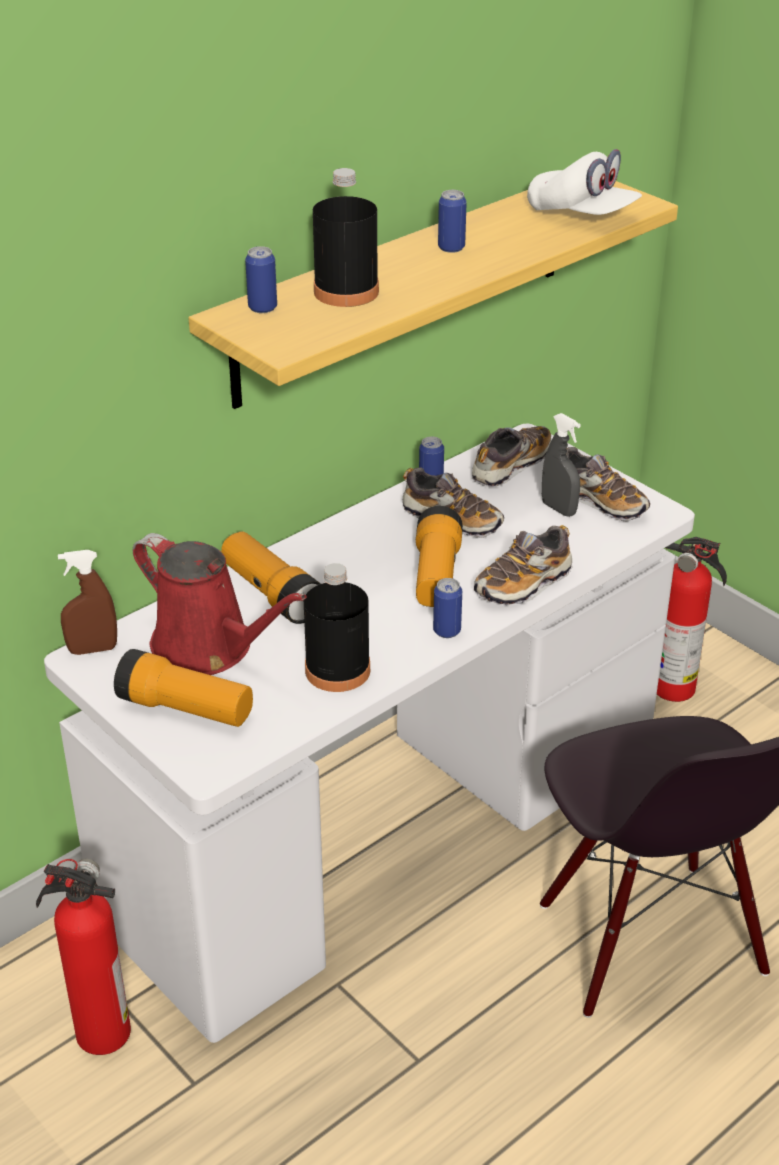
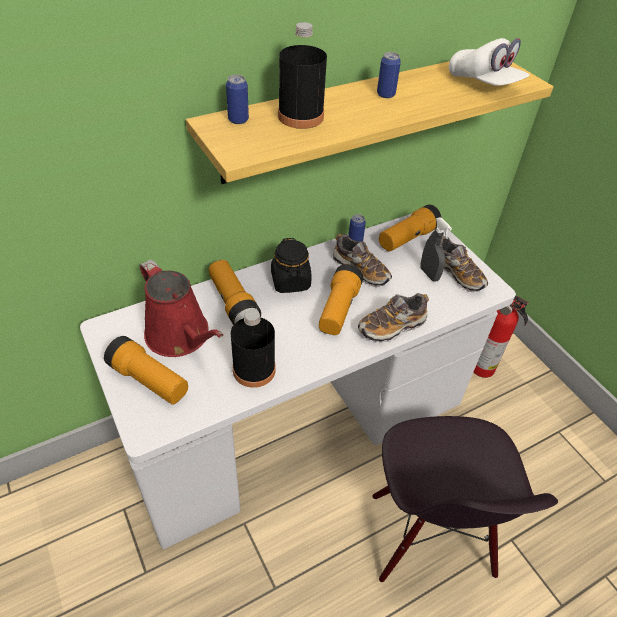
camera: 10 degrees right, 10 degrees up
(93, 649) = (111, 323): brown spray bottle -> none
(99, 1031) = (105, 524): fire extinguisher -> none
(349, 552) = (290, 281): none -> black jar
(447, 631) = (333, 353): can -> none
(511, 466) = (407, 238): shoe -> flashlight

